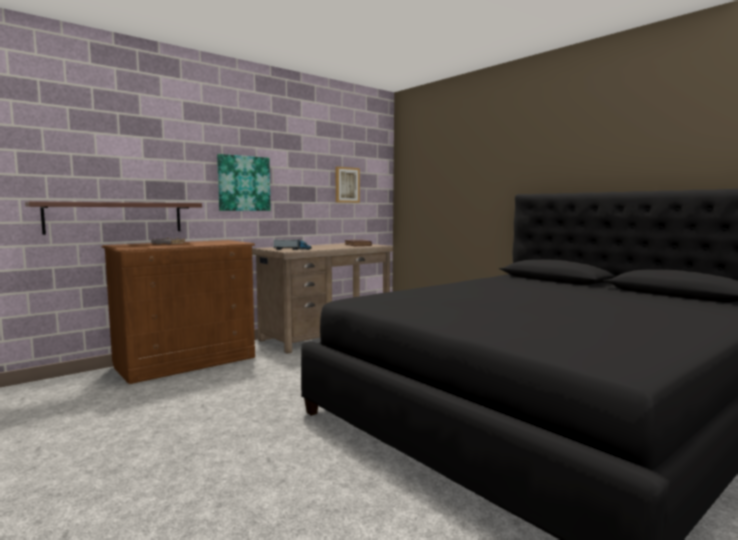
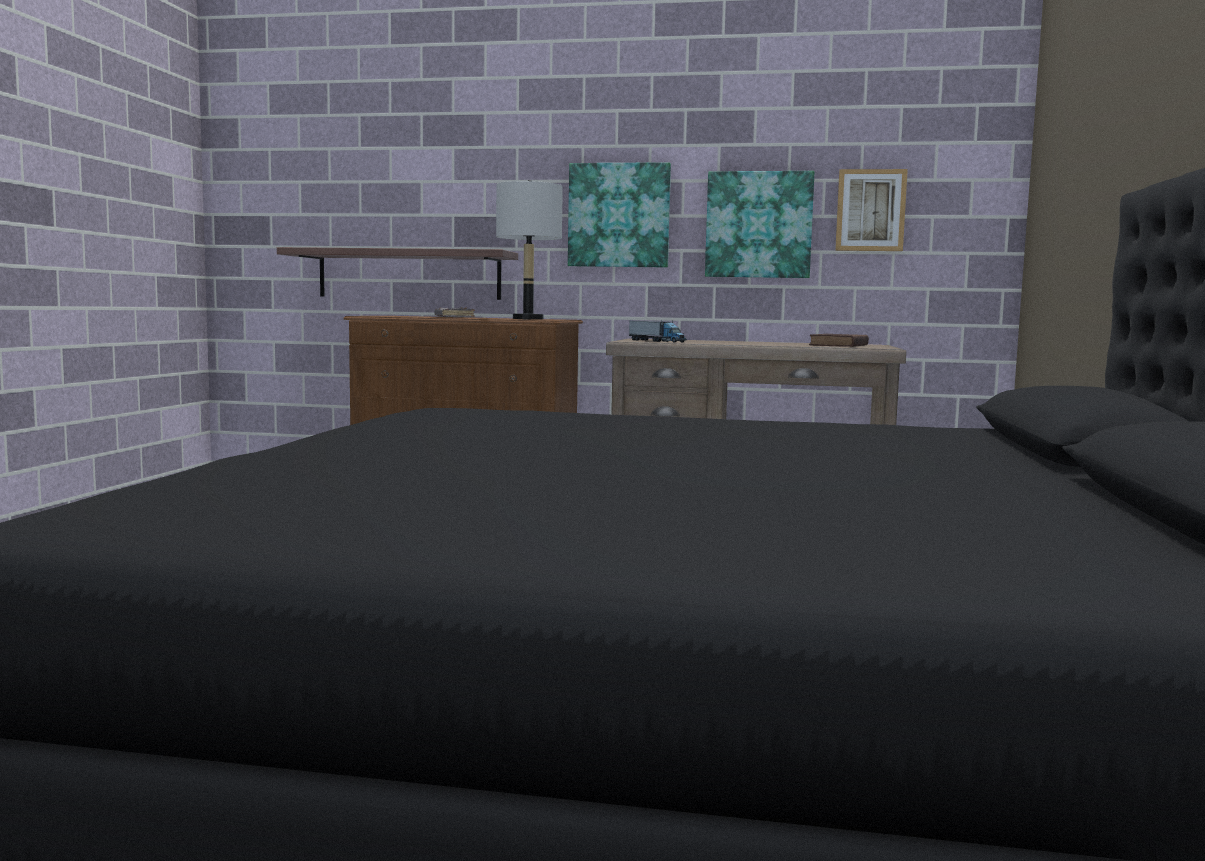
camera: 50 degrees right, 0 degrees up
(230, 243) = (527, 319): none -> grey table lamp
(306, 190) = (758, 225): none -> picture

